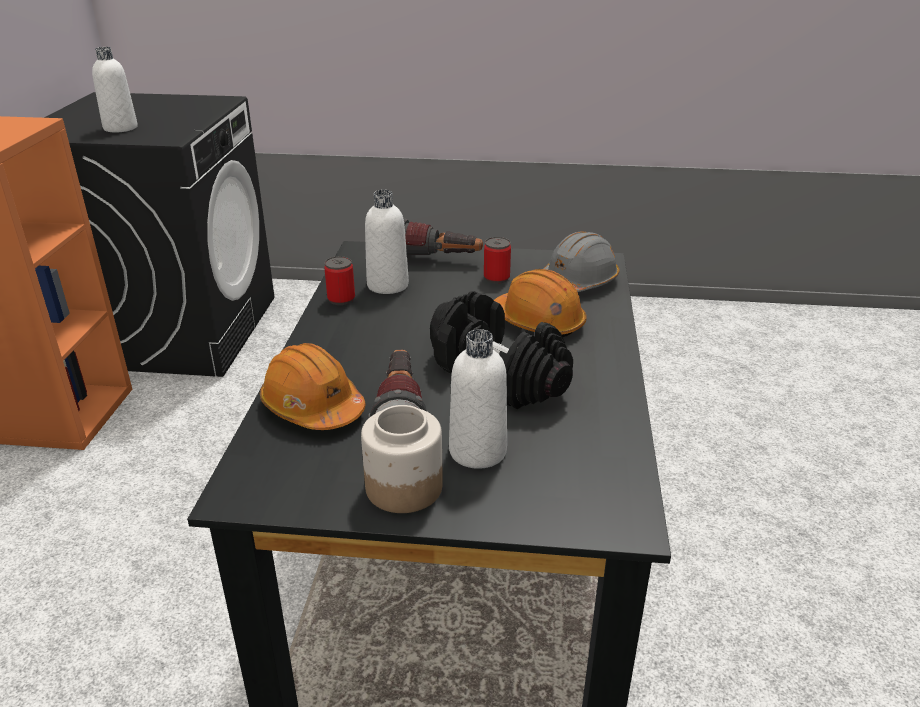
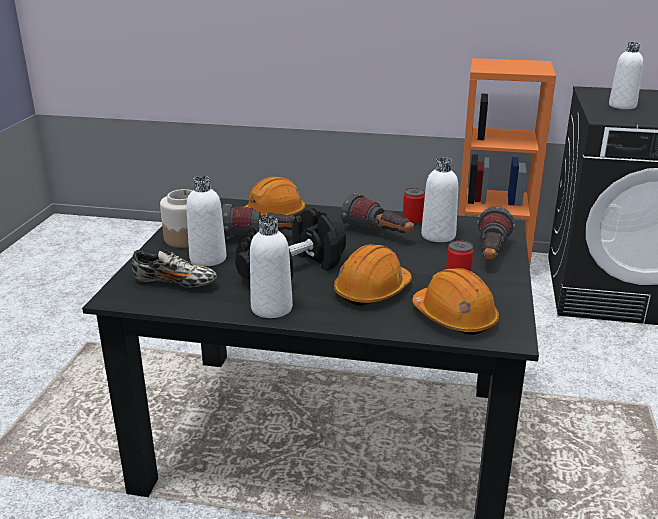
camera: 95 degrees right, 5 degrees down
(384, 320) = (378, 234): none -> flashlight
(564, 470) = (175, 283): none -> shoe
(578, 282) = (454, 317): grey hard hat -> orange hard hat
(602, 382) = (271, 308): none -> white bottle

